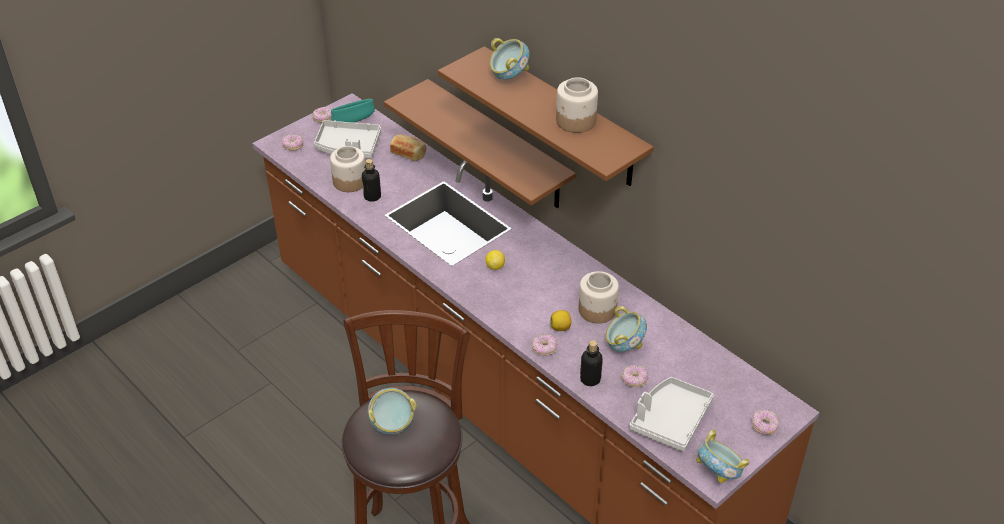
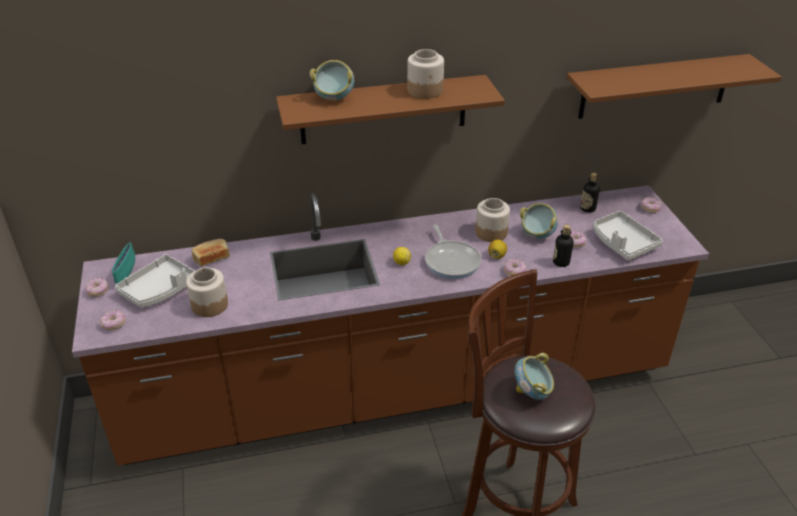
camera: 60 degrees left, 5 degrees down
(372, 196) = (245, 298): bottle -> bottle (587, 208)
(498, 145) = (304, 187): brown shelf -> brown shelf (655, 86)
(525, 298) = (451, 261): none -> frying pan
(718, 473) = (683, 242): bowl -> none

